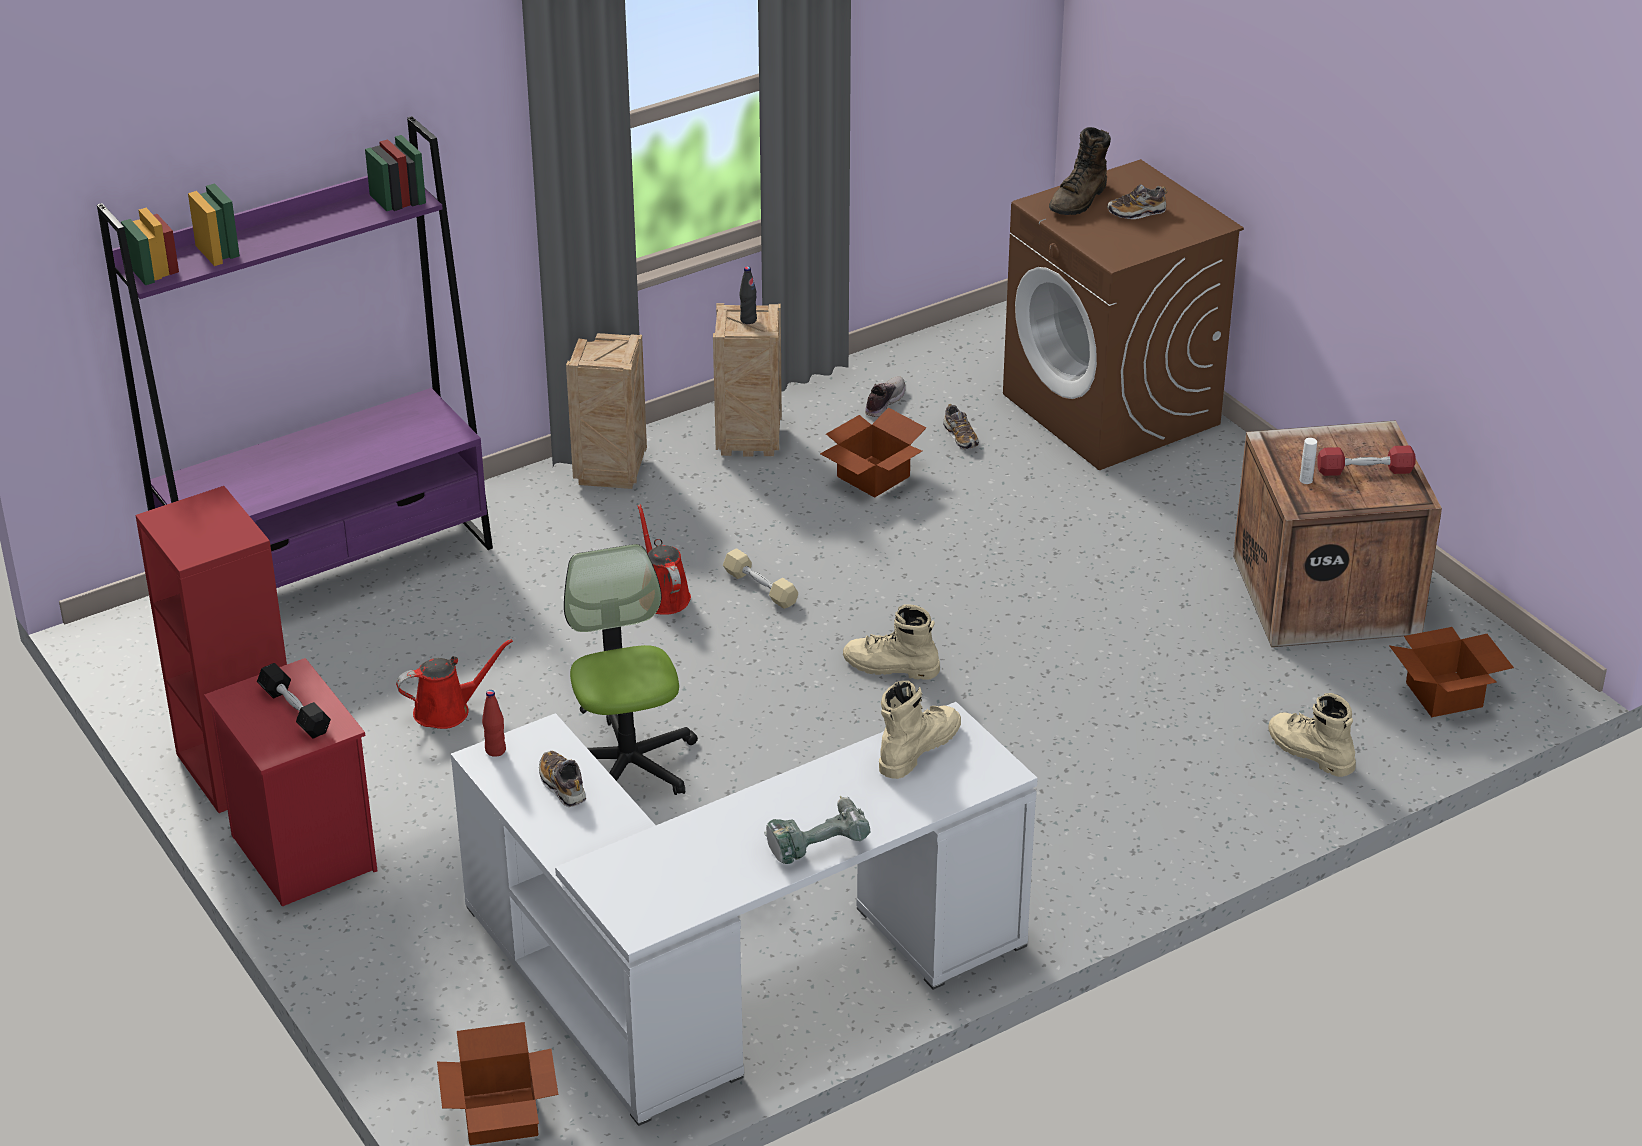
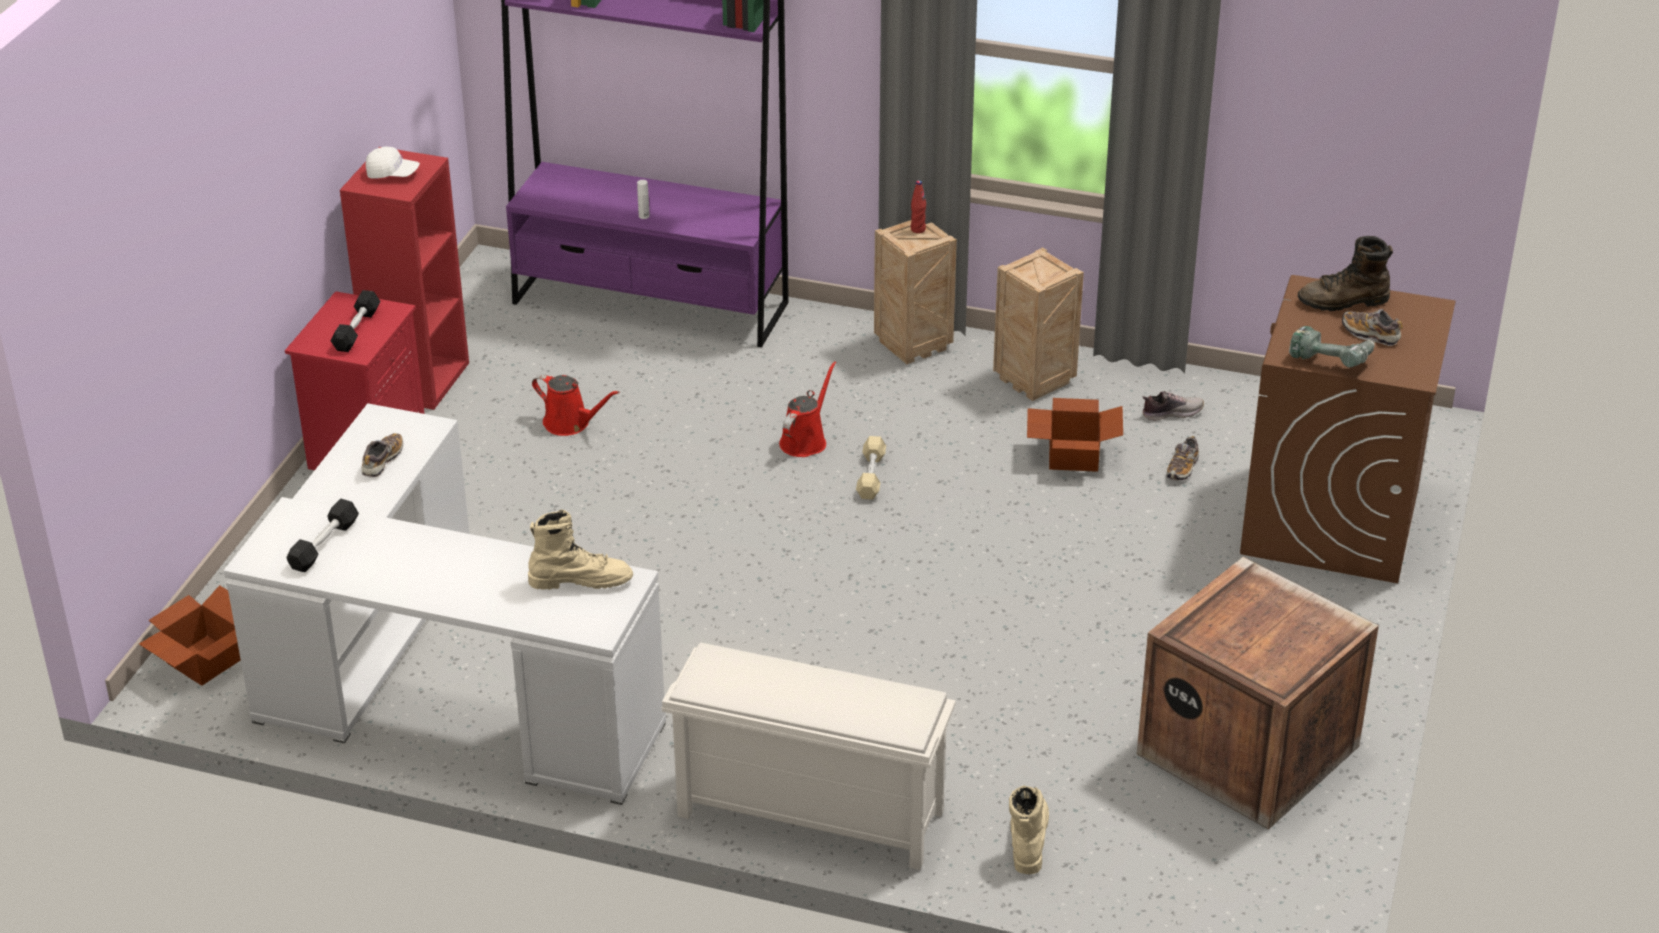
camera: 50 degrees right, 0 degrees up
(202, 528) = (393, 174): none -> white cap
(495, 750) = (389, 417): red bottle -> red bottle (918, 229)
(627, 765) = (604, 524): office chair -> none
(671, 873) = (324, 545): none -> black dumbbell
(748, 320) = (1041, 270): black bottle -> none
(816, 842) = (423, 588): power drill -> power drill (1331, 360)
(890, 667) = (858, 580): beige boot -> none
(1155, 849) = (807, 814): none -> white shoe rack
(1306, 480) = (1218, 617): white bottle -> white bottle (644, 216)
(1365, 470) = (1278, 641): red dumbbell -> none
(1446, 695) = (1204, 882): cardboard box -> none

